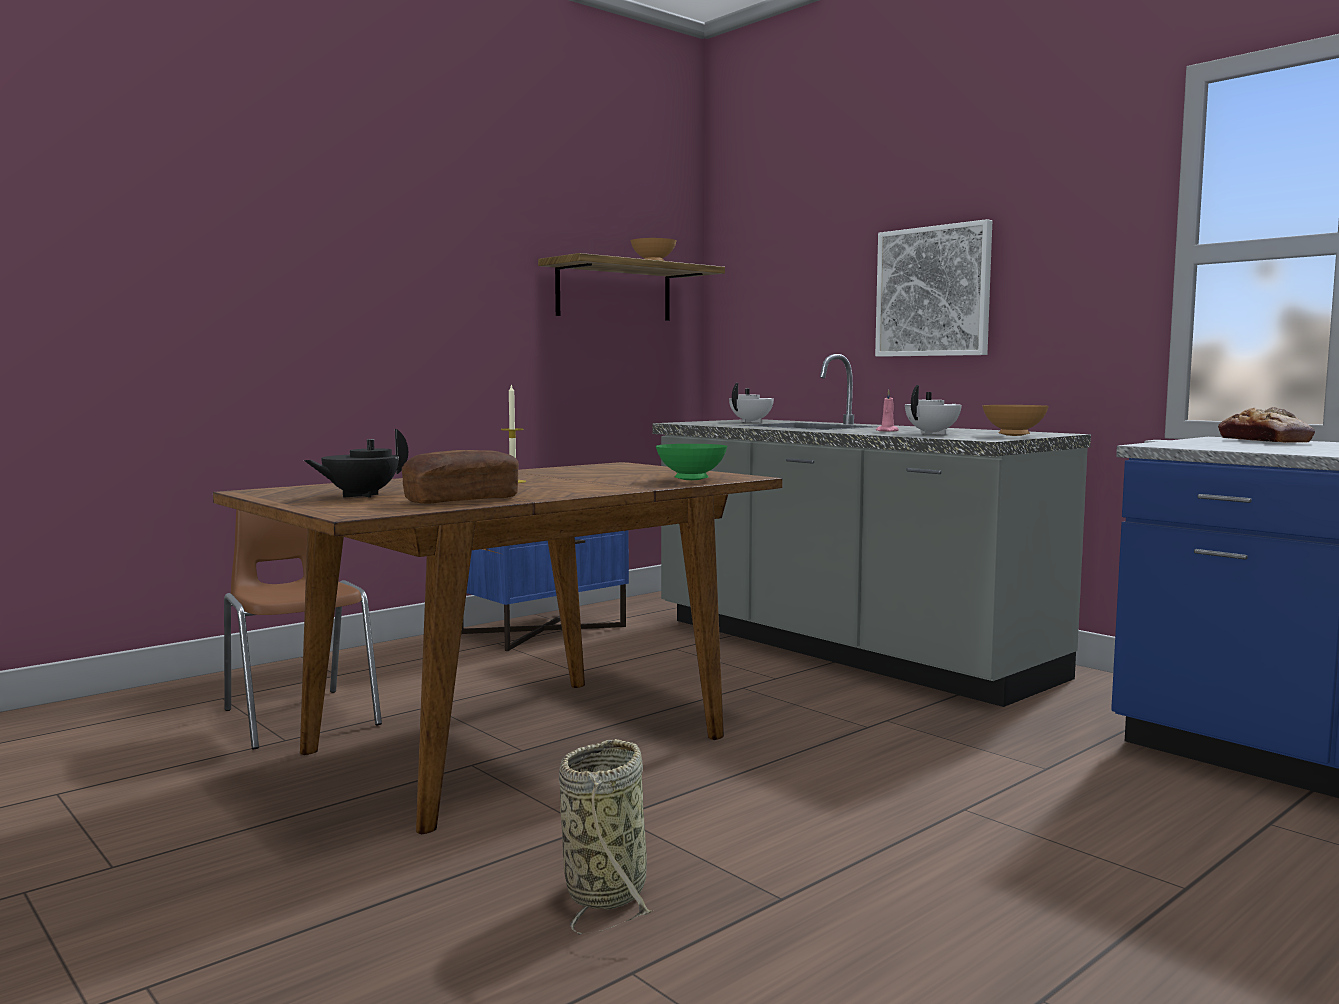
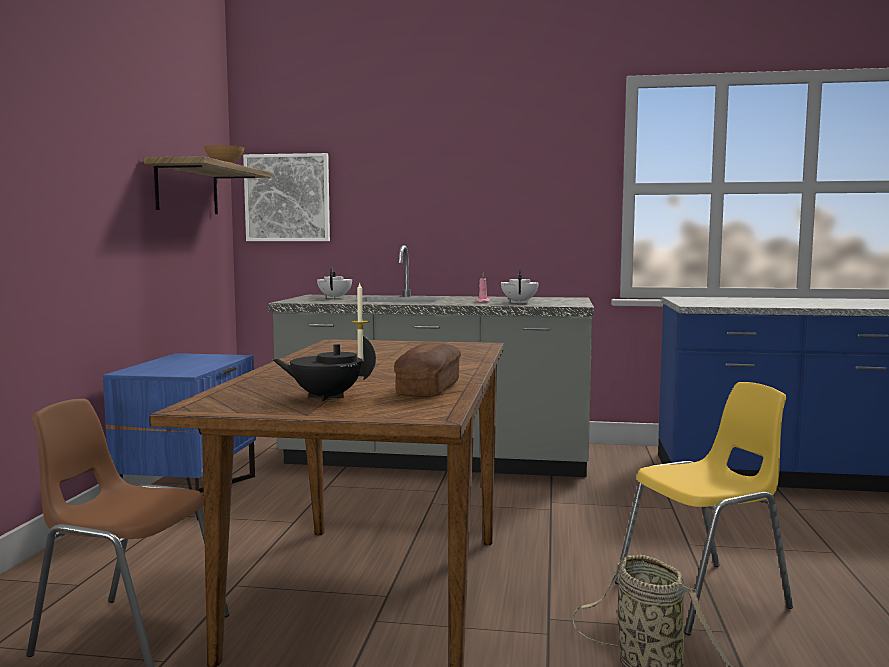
camera: 40 degrees left, 0 degrees up
(360, 496) = (326, 397): black teapot -> black teapot turned 90 degrees clockwise
(692, 480) = (467, 350): green bowl -> none
(842, 861) = (704, 596): none -> yellow chair
(933, 291) = (454, 201): picture -> picture (287, 198)
(1012, 436) = (569, 301): brown bowl -> none
(1264, 441) = (708, 298): bread -> none

